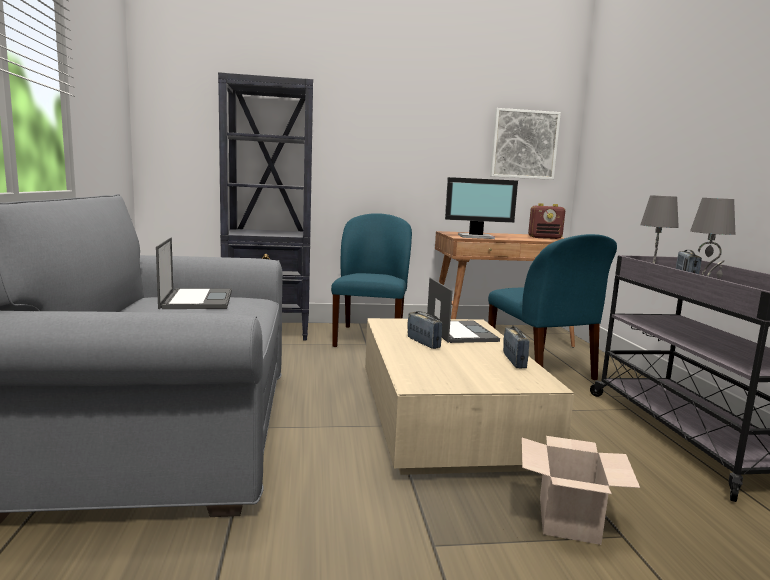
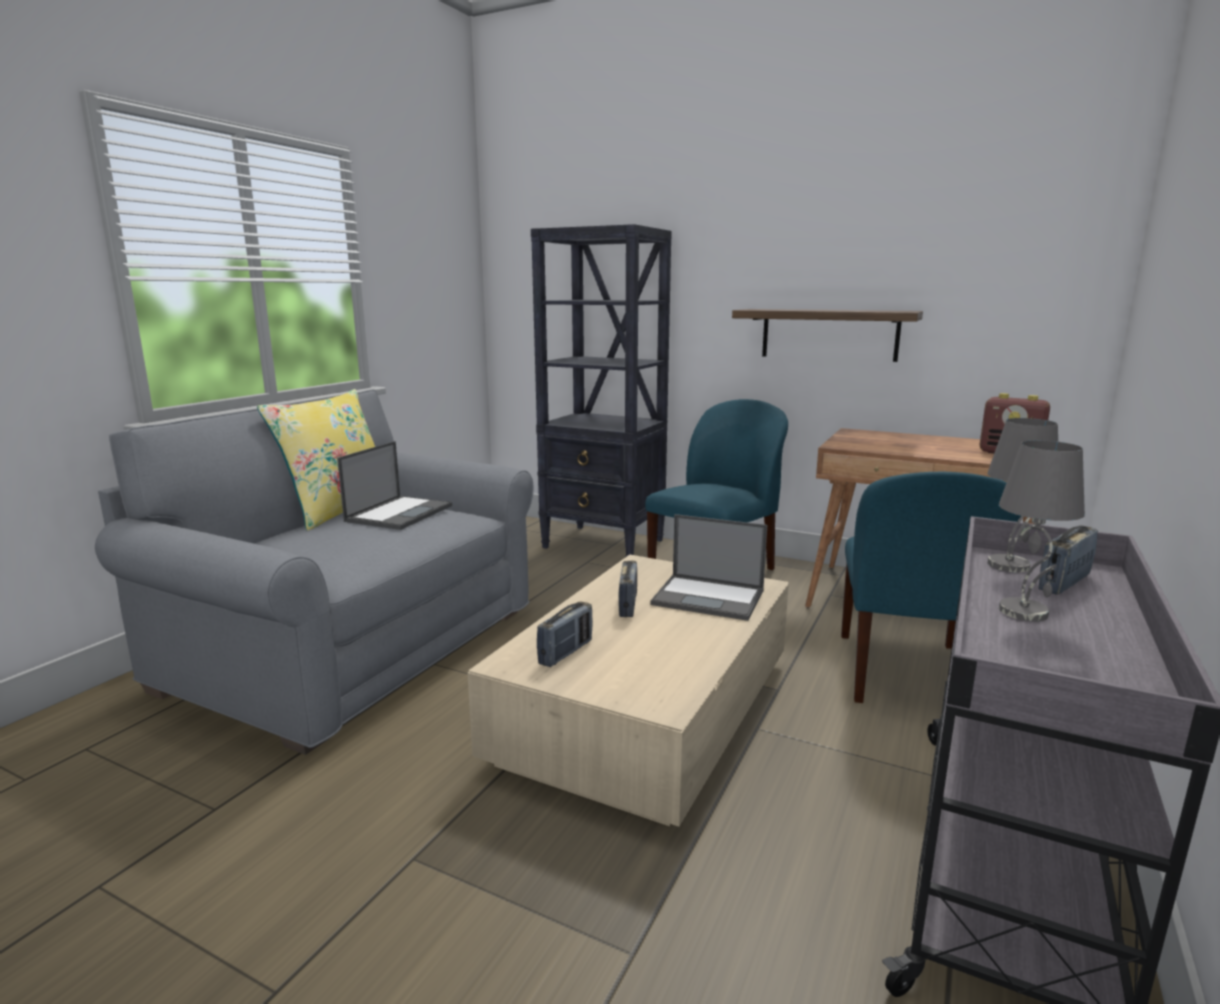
camera: 35 degrees right, 5 degrees up
(127, 304) = (338, 510): none -> yellow pillow
(424, 170) = (829, 334): none -> shelf
(460, 332) = (709, 598): laptop -> laptop turned 90 degrees clockwise
(476, 237) = (870, 446): monitor -> none
(514, 361) = (695, 660): radio -> radio (566, 652)
(524, 144) = (1011, 286): picture -> none
(570, 521) = (596, 902): cardboard box -> none

